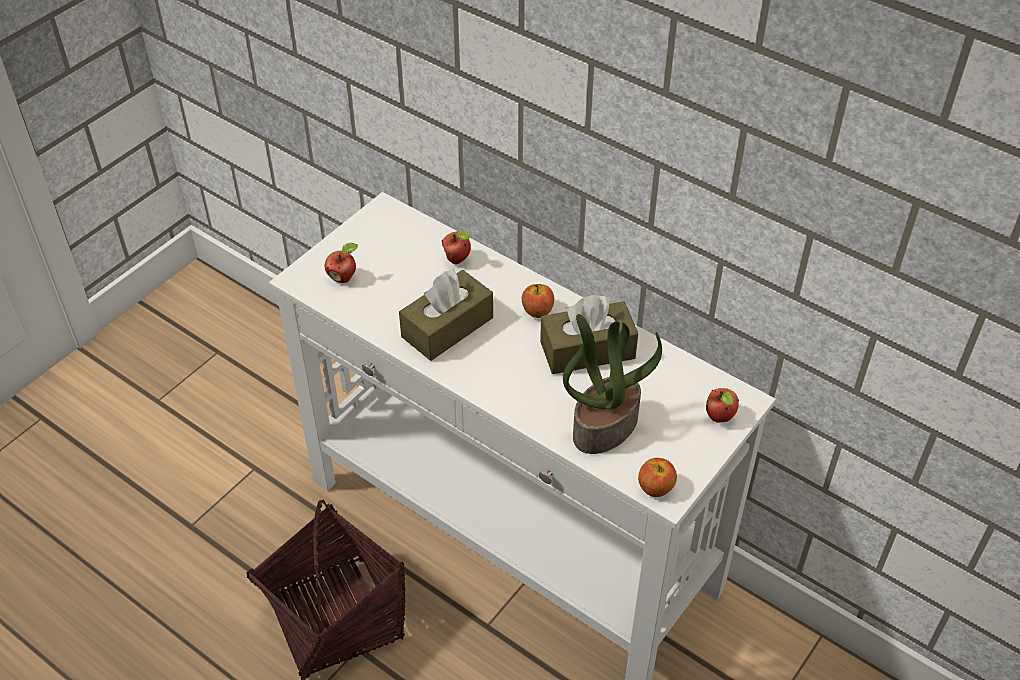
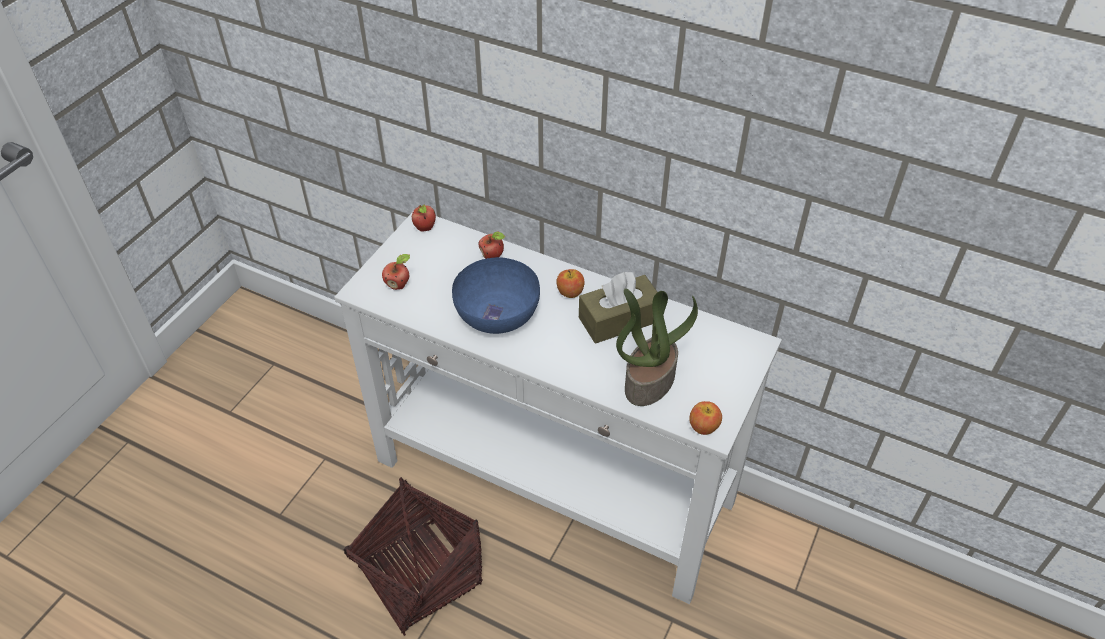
camera: 10 degrees left, 0 degrees up
(447, 327) = (497, 315): brown tissue box -> blue bowl
(720, 418) = (741, 361): apple -> apple (425, 229)

